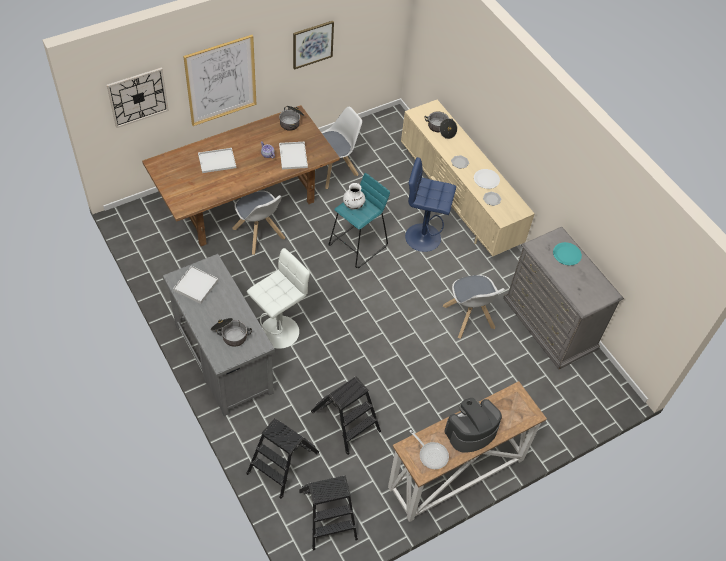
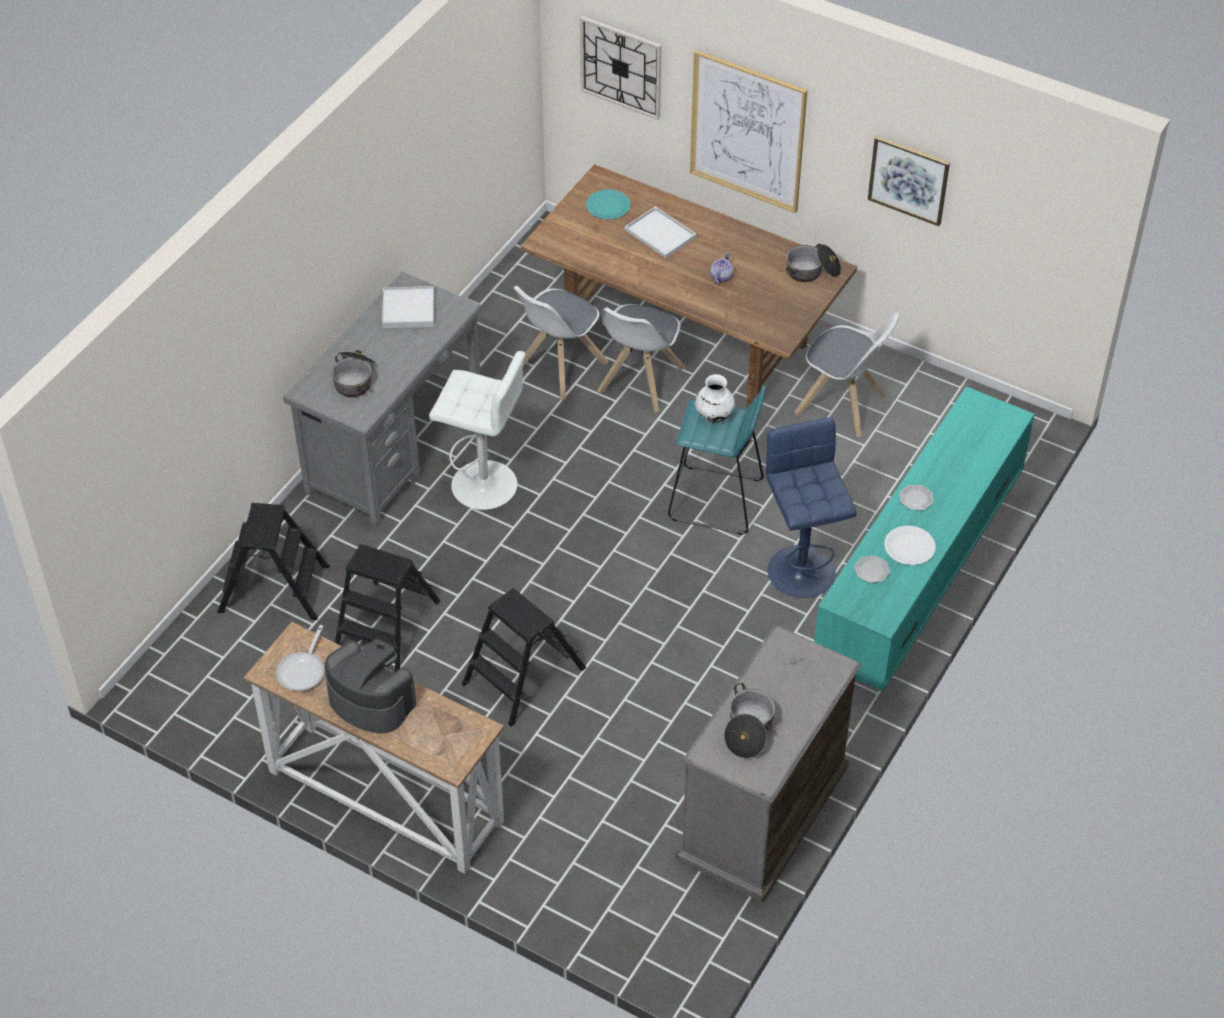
camera: 65 degrees right, 5 degrees down
(292, 155) = (744, 303): white tray -> none
(327, 514) = (224, 673): black step ladder -> black step ladder (523, 676)
(440, 129) = (968, 445): cooking pot -> cooking pot (748, 730)
(459, 203) = (918, 587): beige cabinet -> turquoise cabinet
(469, 318) = (685, 698): chair -> chair (558, 367)
(567, 254) = (801, 690): turquoise plate -> turquoise plate (608, 206)

